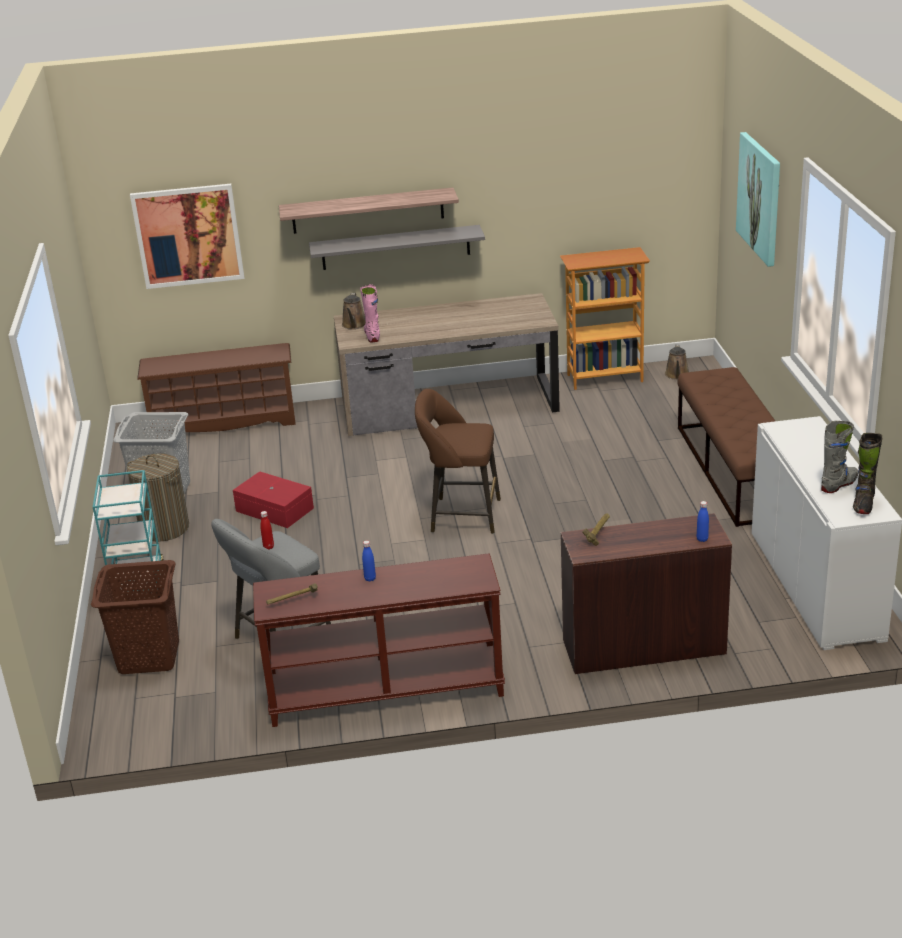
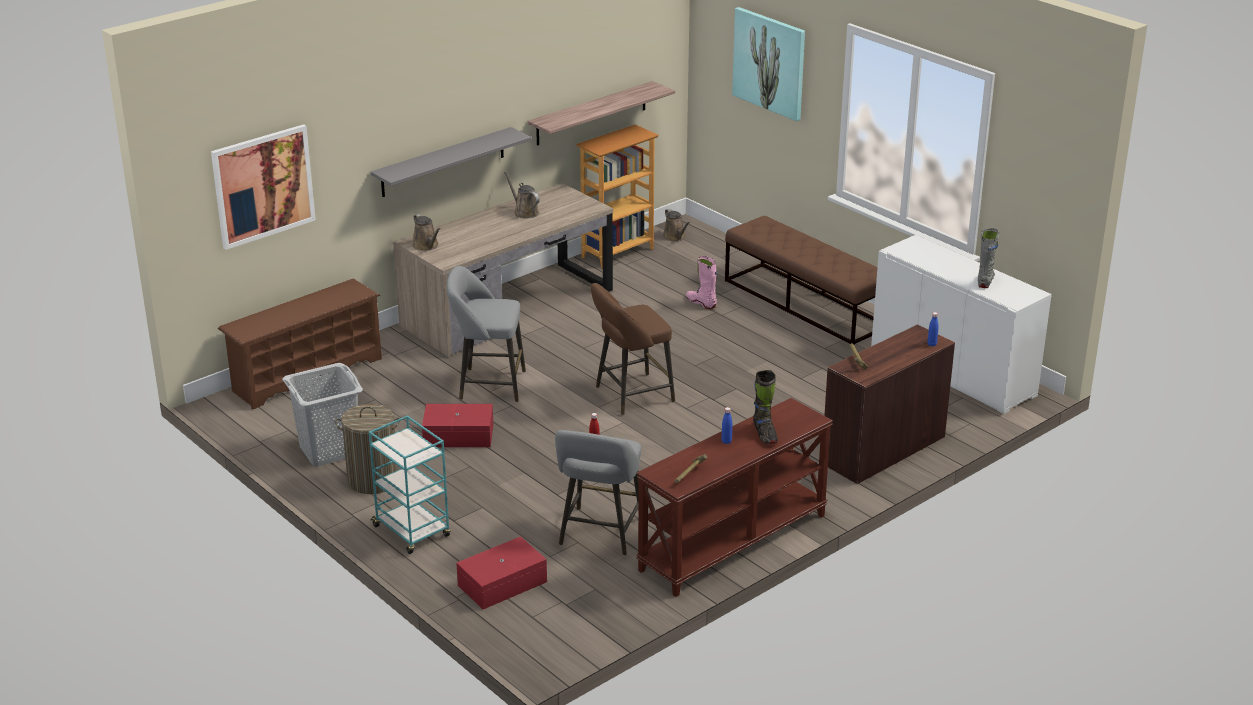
camera: 35 degrees left, 0 degrees up
(148, 656) = (501, 583): brown laundry basket -> red storage box
(351, 471) = (488, 385): none -> grey stool
(367, 210) = (420, 130): shelf -> shelf (591, 113)
(372, 336) = (457, 252): pink boot -> pink boot (701, 303)
(474, 313) = (524, 212): none -> brown watering can
(863, 504) = (1016, 290): black boot -> black boot (764, 434)

